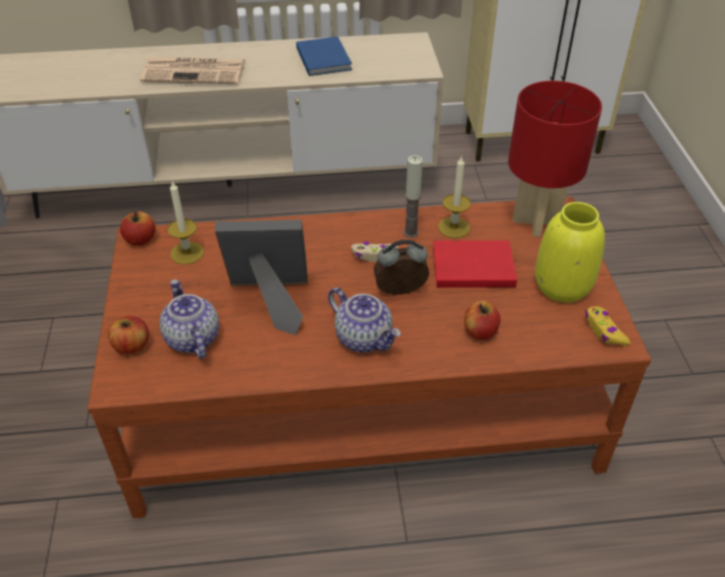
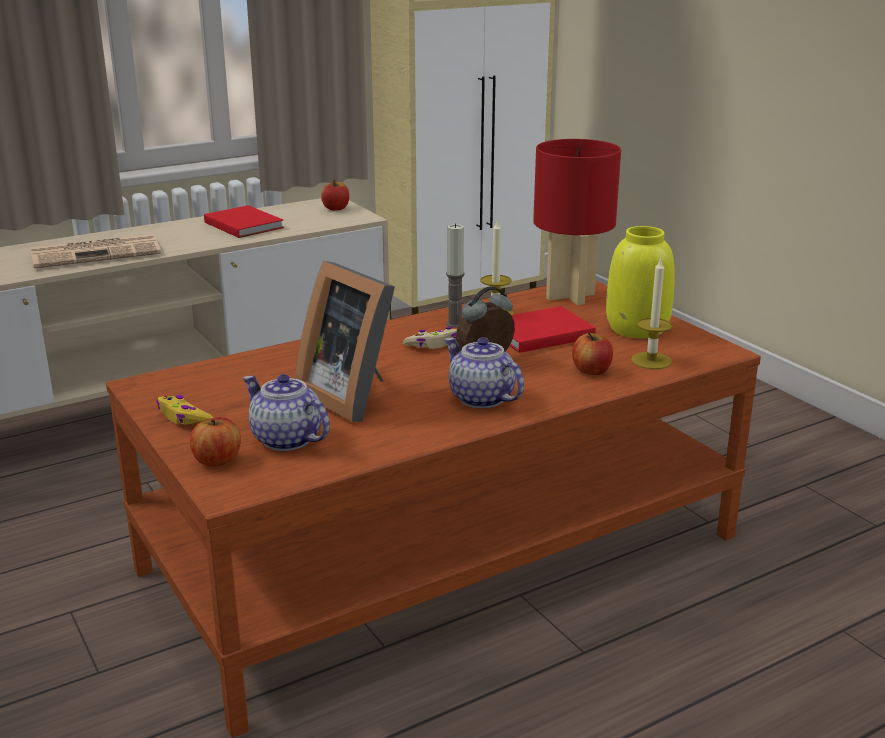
camera: 25 degrees left, 20 degrees down
(140, 240) = (146, 384): apple -> apple (336, 208)
(187, 253) = (215, 383): candle -> candle (651, 361)
(271, 301) = (352, 395): picture frame -> picture frame turned 105 degrees counterclockwise
(324, 58) = (243, 224): blue book -> red book
(364, 338) = (480, 398): teapot -> teapot turned 150 degrees counterclockwise
(604, 331) = (703, 347): yellow game controller -> yellow game controller (184, 418)

